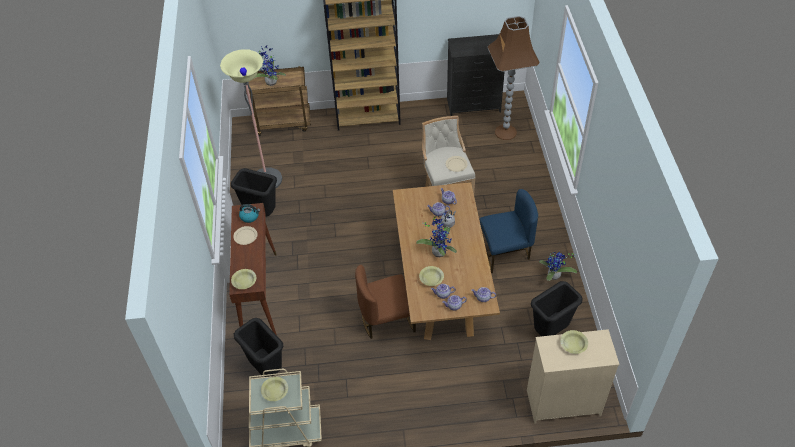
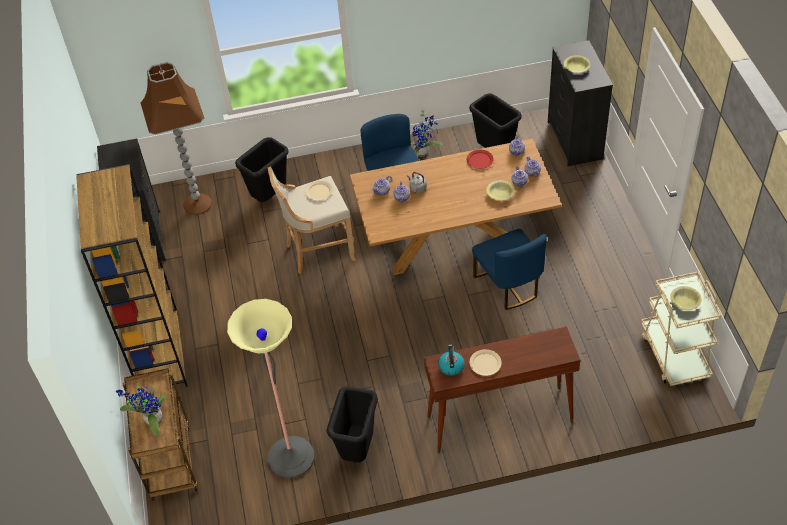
camera: 95 degrees left, 0 degrees up
(244, 281) = (557, 348): yellow bowl -> none
(267, 369) = (602, 389): black trash can -> black trash can (270, 196)
(387, 320) = (508, 285): brown chair -> blue chair
(439, 251) = (459, 191): potted plant -> none
(475, 269) = (479, 160): none -> red plate
(563, 402) = (574, 140): beige dresser -> black dresser

